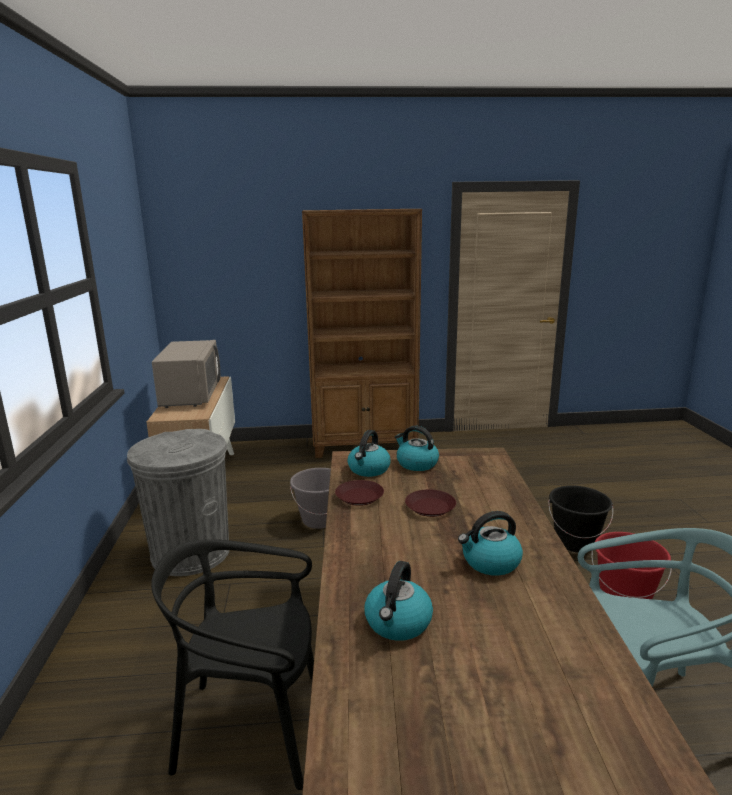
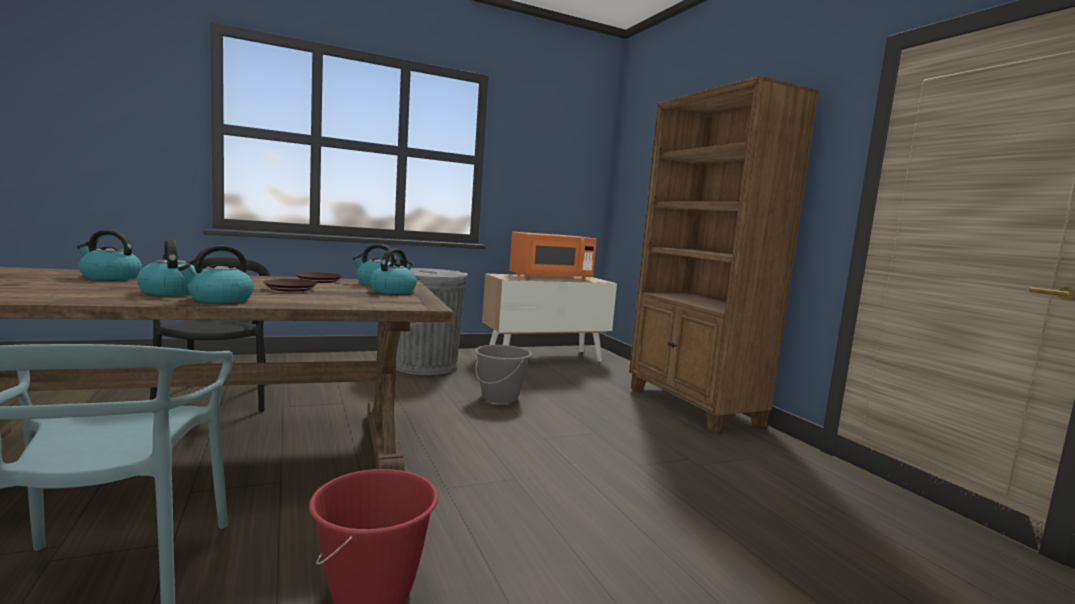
camera: 70 degrees right, 10 degrees down
(191, 396) = (550, 277): grey microwave -> orange microwave
(518, 532) = (220, 299): none -> kettle
(575, 542) = (536, 554): black bucket -> none

